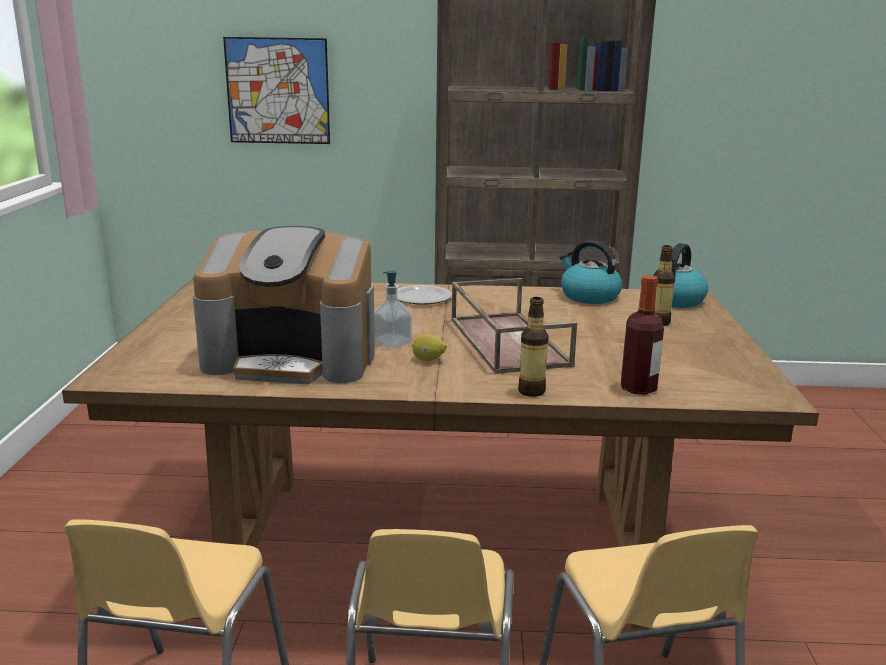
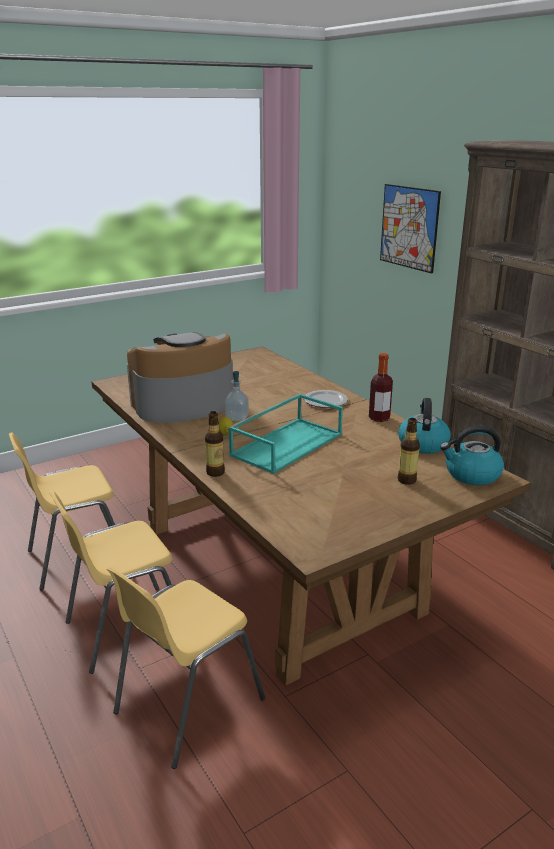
camera: 55 degrees right, 5 degrees up
(293, 358) = (183, 405): coffee machine -> coffee machine turned 90 degrees clockwise
(506, 341) = (287, 444): brown tray -> turquoise tray
(638, 388) = (263, 502): bottle -> bottle (379, 418)

